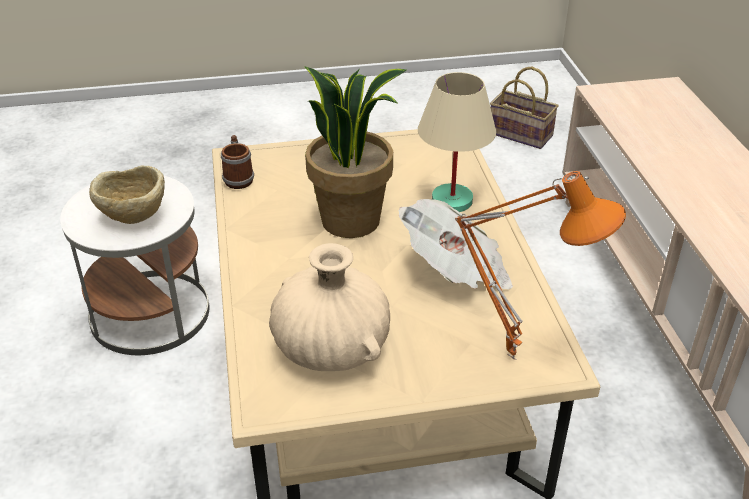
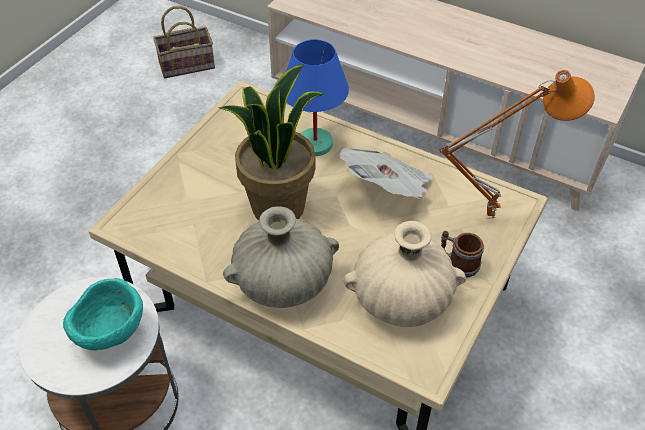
camera: 50 degrees left, 10 degrees up
(134, 219) = (111, 334): beige bowl -> turquoise bowl
(238, 178) = (151, 237): mug -> mug (457, 264)
(269, 267) = (283, 282): none -> beige vase
(451, 201) = (314, 144): beige table lamp -> blue table lamp

